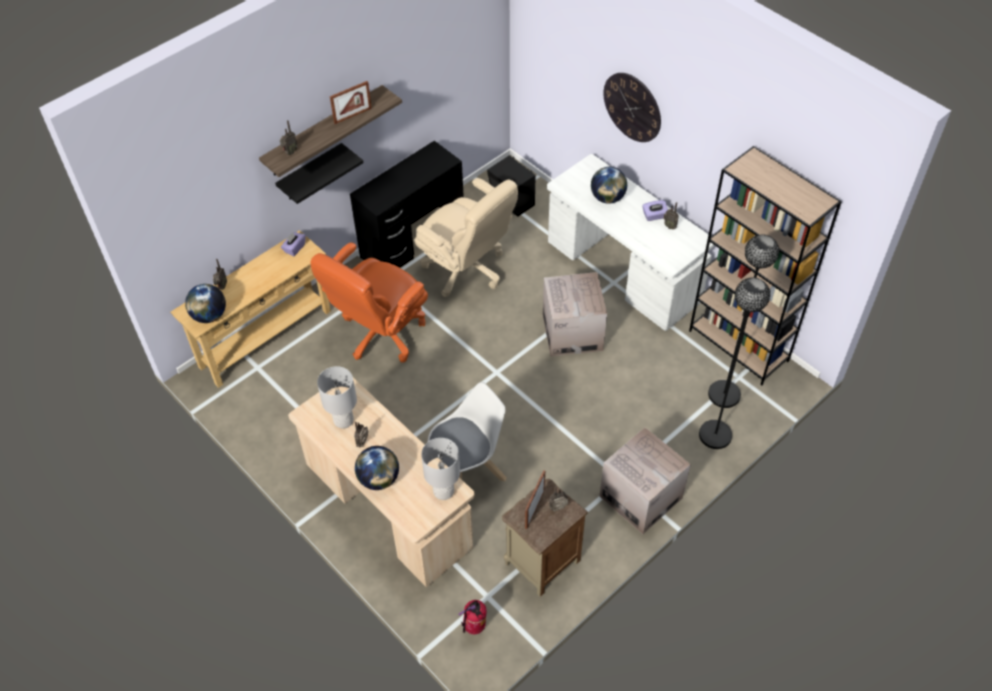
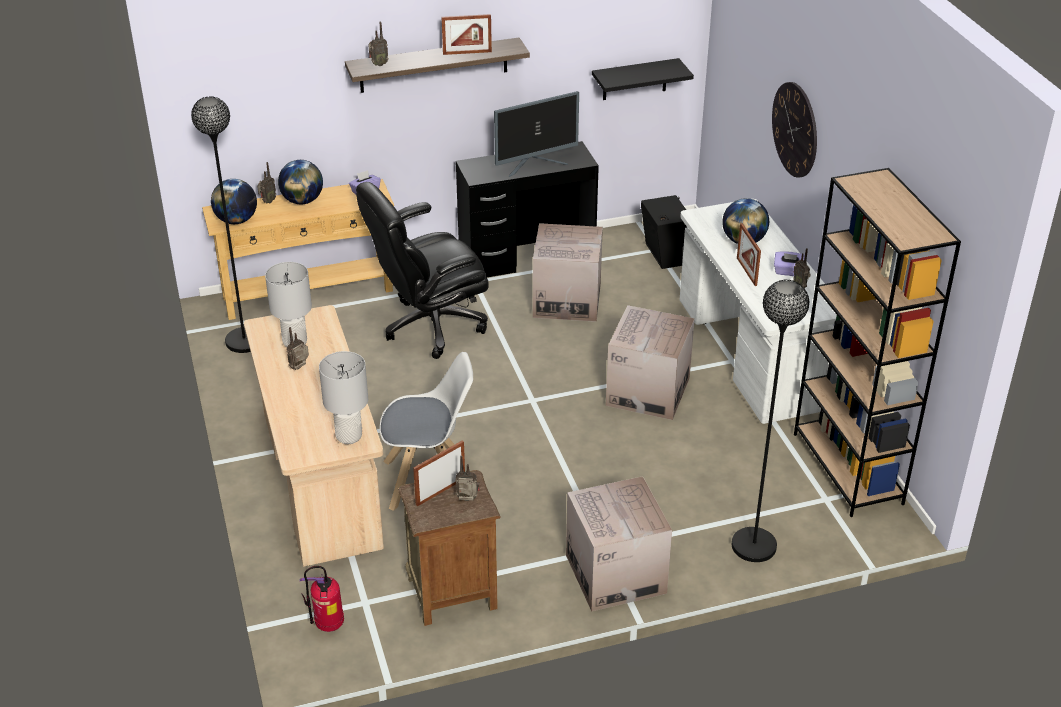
camera: 25 degrees right, 15 degrees down
(311, 173) = (409, 112): black shelf -> black shelf (634, 79)
(379, 334) = (428, 326): orange office chair -> black office chair
(379, 479) = (290, 403): globe -> globe (302, 201)
(413, 176) = (535, 164): none -> monitor
(467, 271) = (567, 301): beige office chair -> cardboard box
(626, 226) = (746, 271): none -> picture frame
(723, 395) = (793, 510): black floor lamp -> black floor lamp (244, 341)

